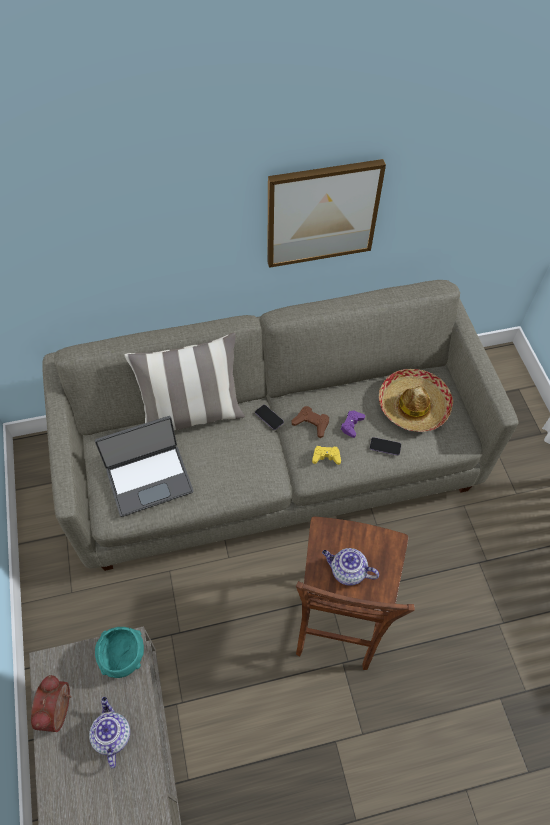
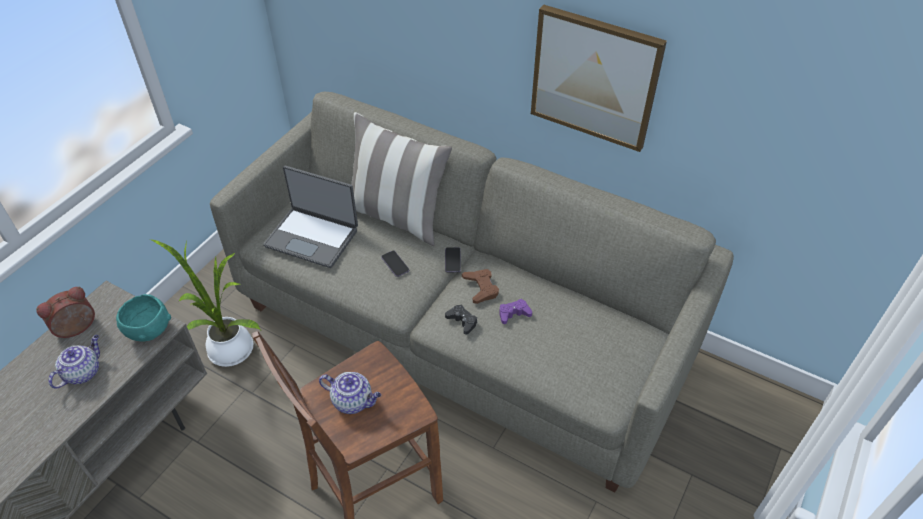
camera: 45 degrees right, 10 degrees down
(121, 617) = (228, 348): none -> potted plant
(326, 457) = (462, 321): yellow game controller -> black game controller
(347, 571) = (353, 401): teapot -> teapot turned 135 degrees clockwise
(385, 447) = (523, 352): phone -> phone (395, 264)
(413, 406) = (590, 340): hat -> none

